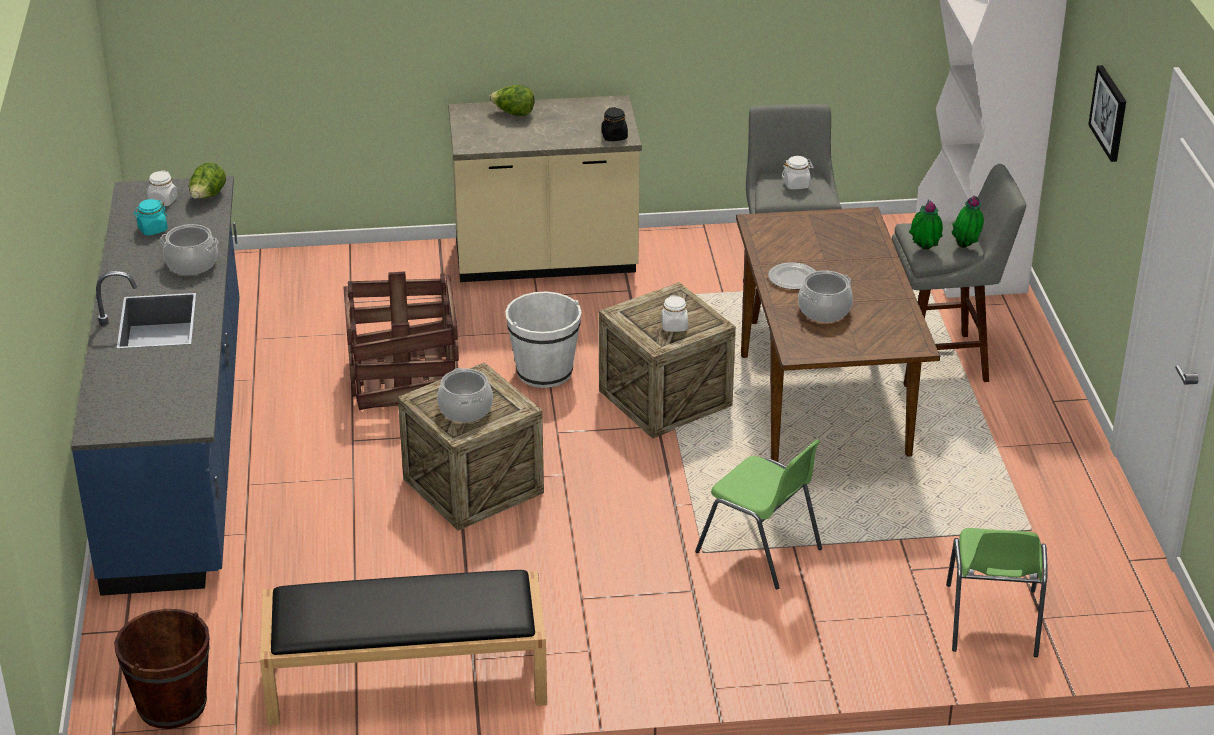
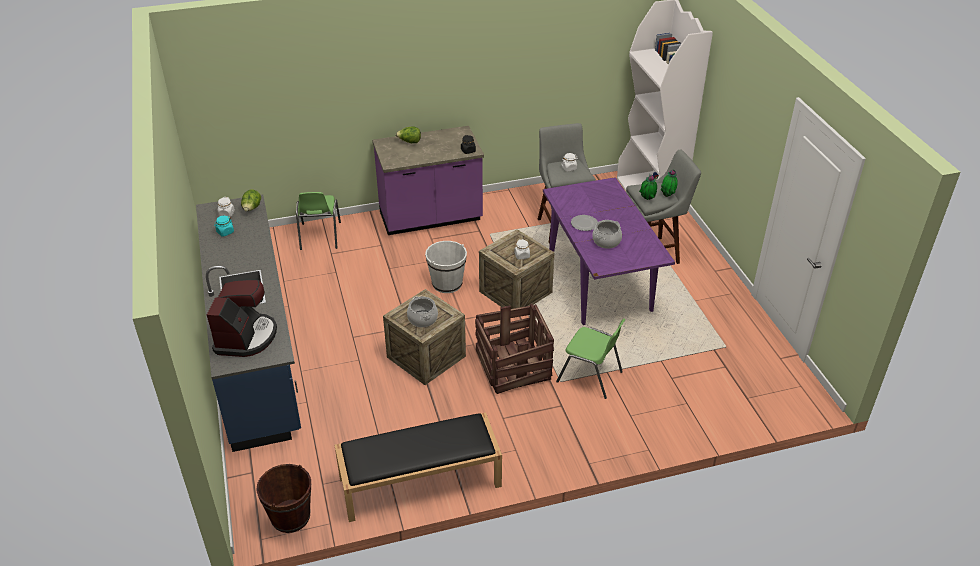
camera: 10 degrees left, 5 degrees up
(144, 393) = (246, 337): none -> coffee machine
(192, 263) = (253, 251): cooking pot -> none
(404, 376) = (371, 295): crate -> crate (513, 366)
(546, 262) = (431, 218): beige counter -> purple counter
(824, 405) = (599, 286): brown dining table -> purple dining table
(991, 622) = (722, 403): green chair -> green chair (319, 236)
(1109, 113) = (744, 120): picture -> none

